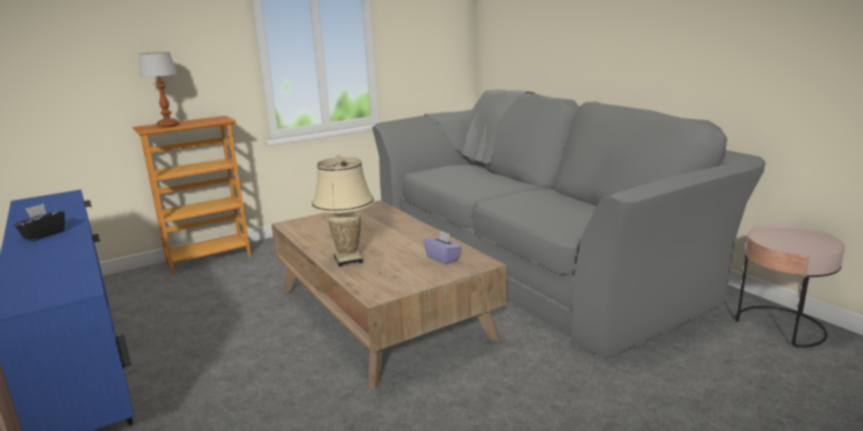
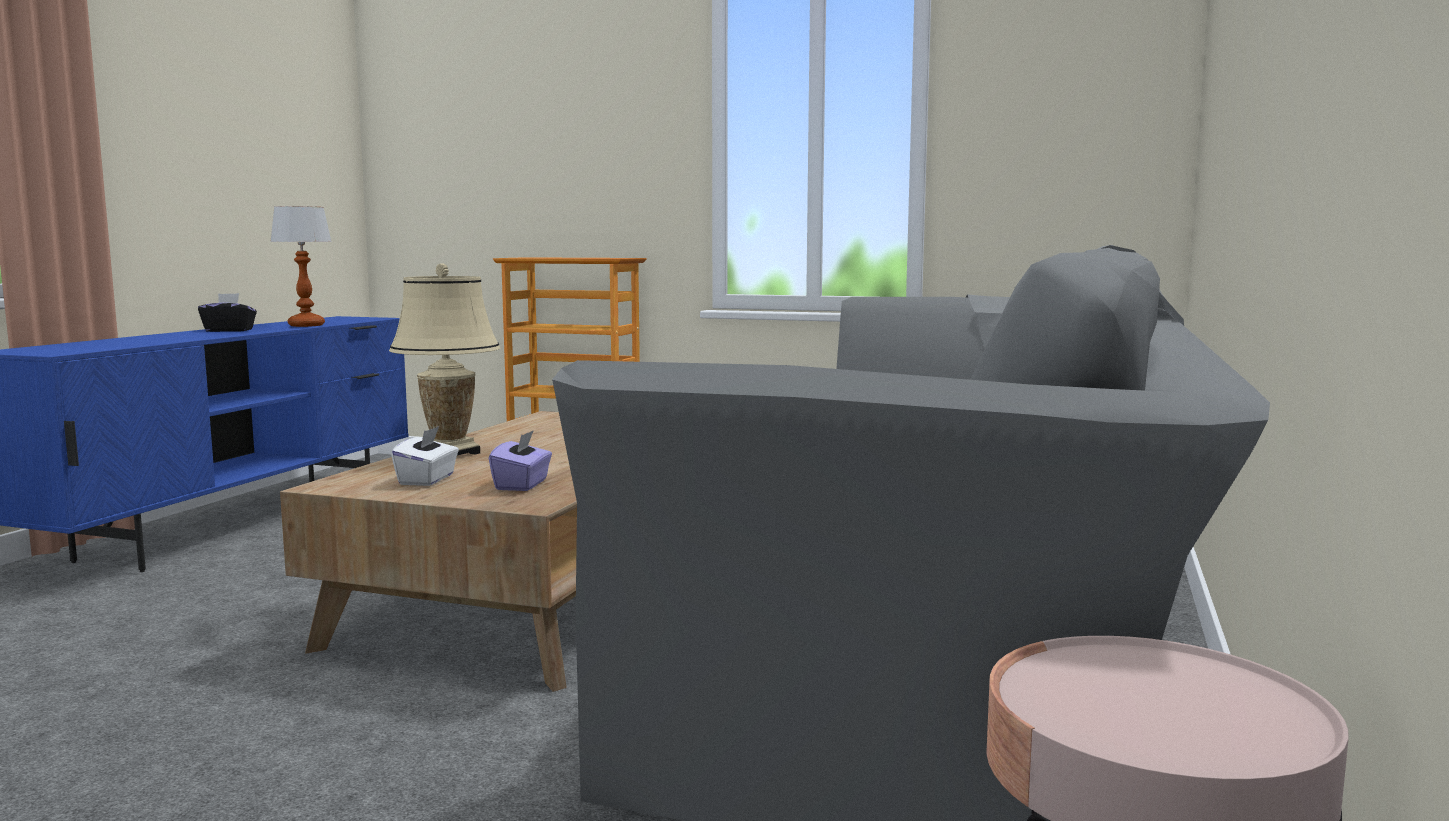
camera: 50 degrees right, 10 degrees down
(168, 125) = (547, 257): table lamp -> table lamp (307, 325)
(400, 273) = (427, 480): none -> white tissue box

